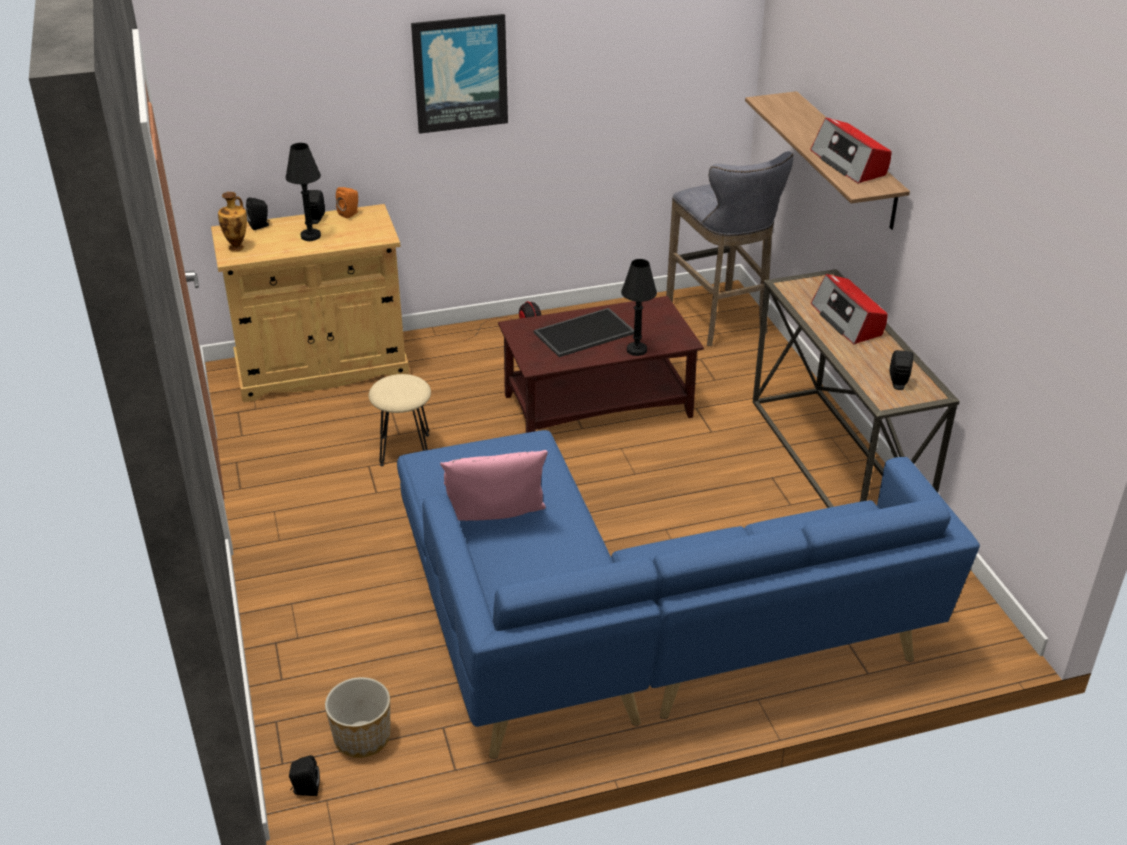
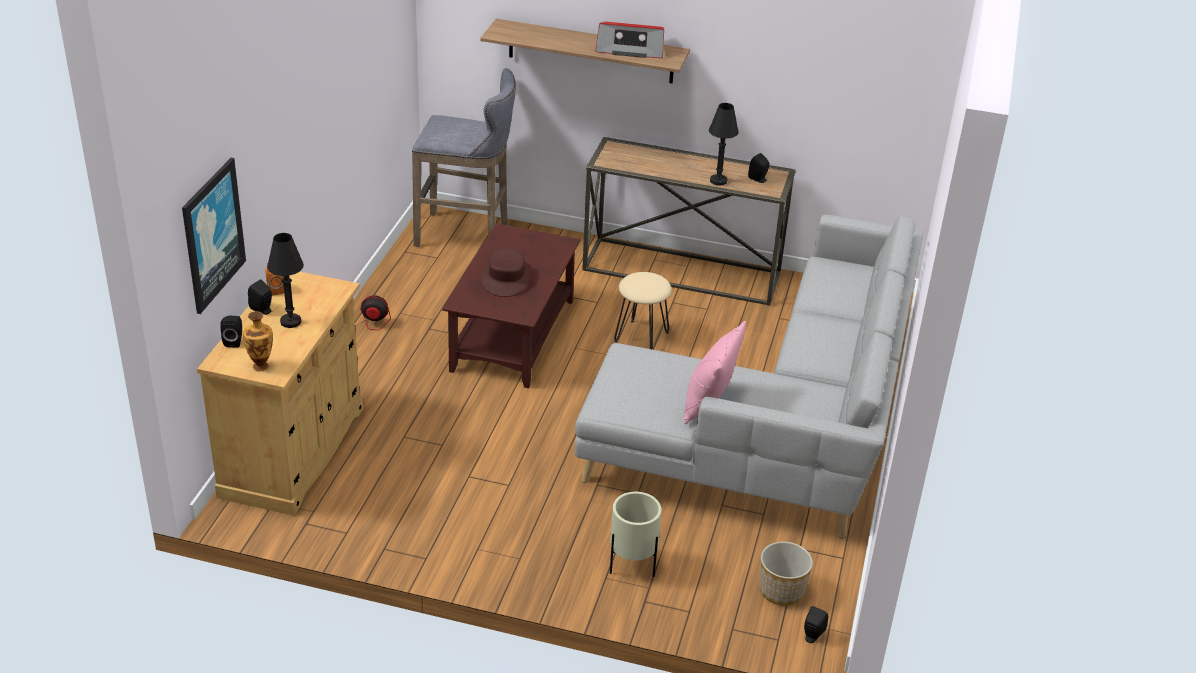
camera: 60 degrees left, 0 degrees up
(321, 613) = (632, 566): none -> beige planter
(404, 449) = (466, 449): beige stool -> beige stool (641, 336)
(460, 73) = (302, 114): picture -> picture (212, 235)
(584, 334) = (506, 278): tray -> brown hat
(628, 636) = (777, 432): blue sofa -> grey sofa
(636, 350) = (553, 265): black table lamp -> black table lamp (718, 181)
(848, 320) = (670, 162): radio -> none

